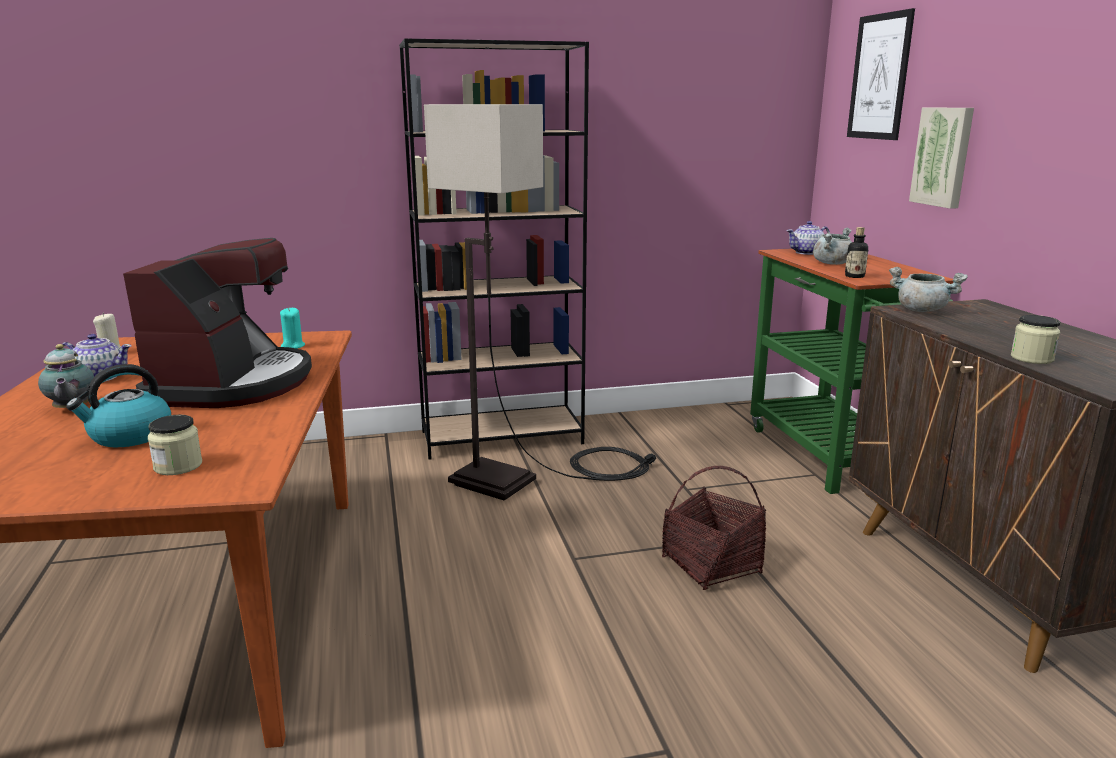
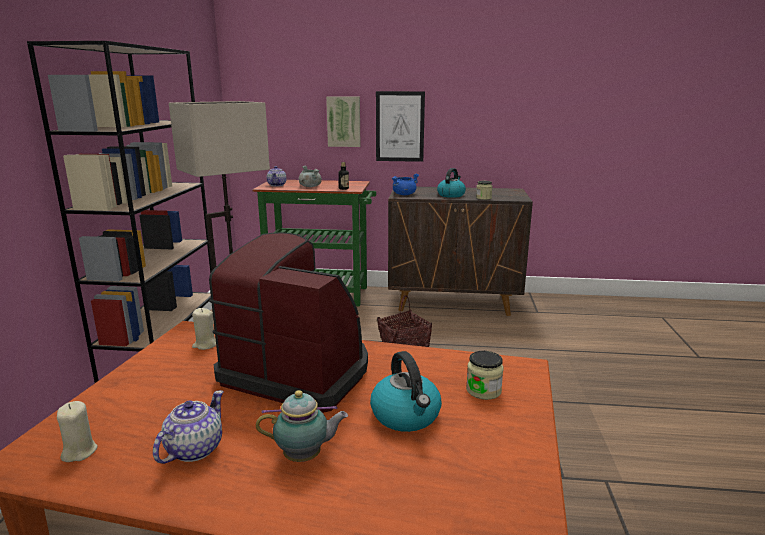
camera: 70 degrees left, 0 degrees up
(292, 346) = (205, 345): turquoise candle -> beige candle
(879, 77) = (280, 79): picture -> picture (400, 126)
(922, 310) = (404, 194): grey cooking pot -> blue cooking pot
(997, 335) = (451, 195): none -> kettle

